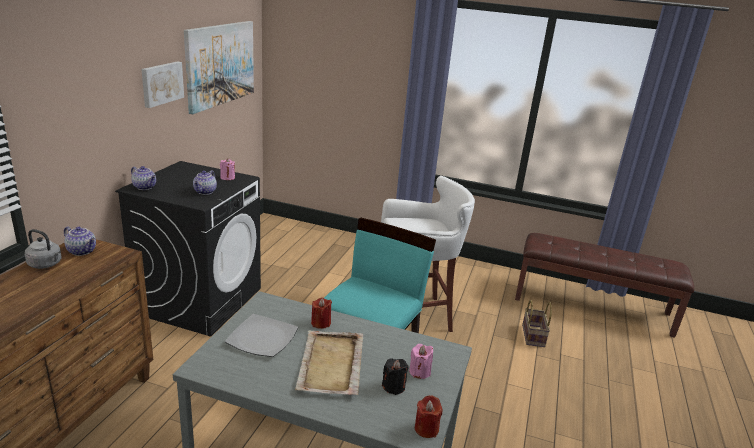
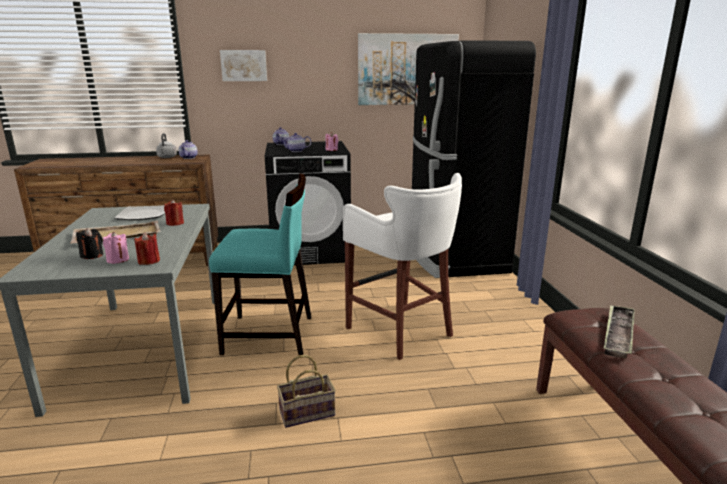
camera: 65 degrees right, 5 degrees down
(161, 83) = (327, 73): picture -> picture (244, 65)
(307, 241) = (453, 255): none -> black fridge
(426, 429) = (34, 273): red candle -> red candle (149, 261)
(532, 335) = (466, 420): basket -> basket (308, 412)
(564, 244) = (618, 334): none -> tray

